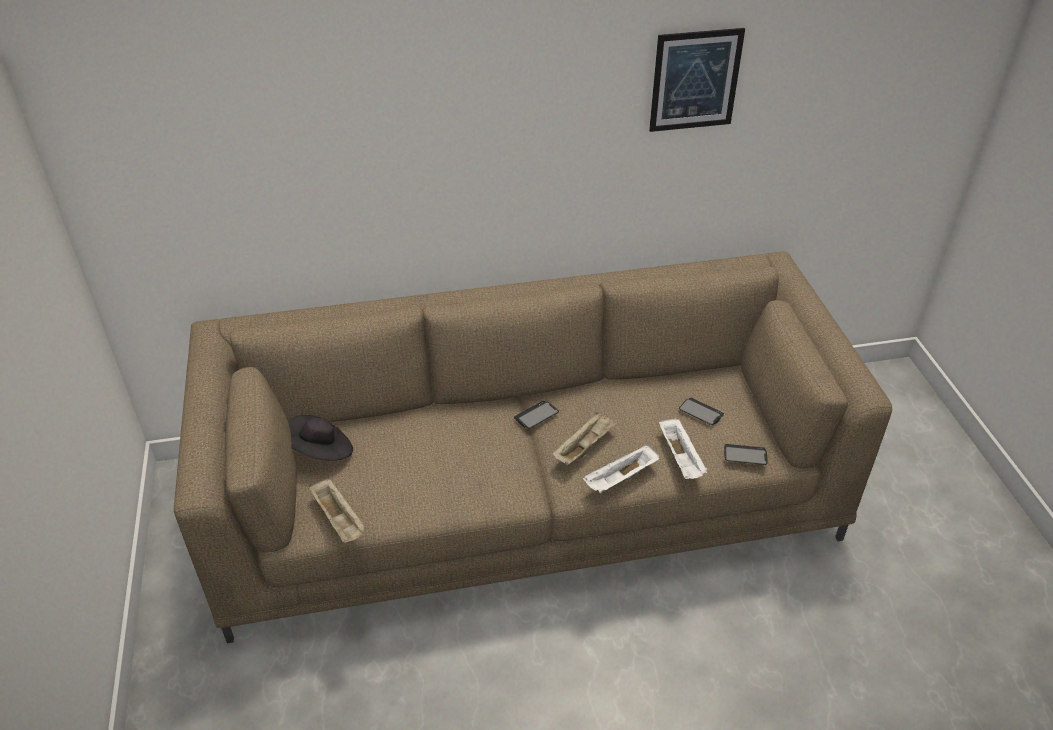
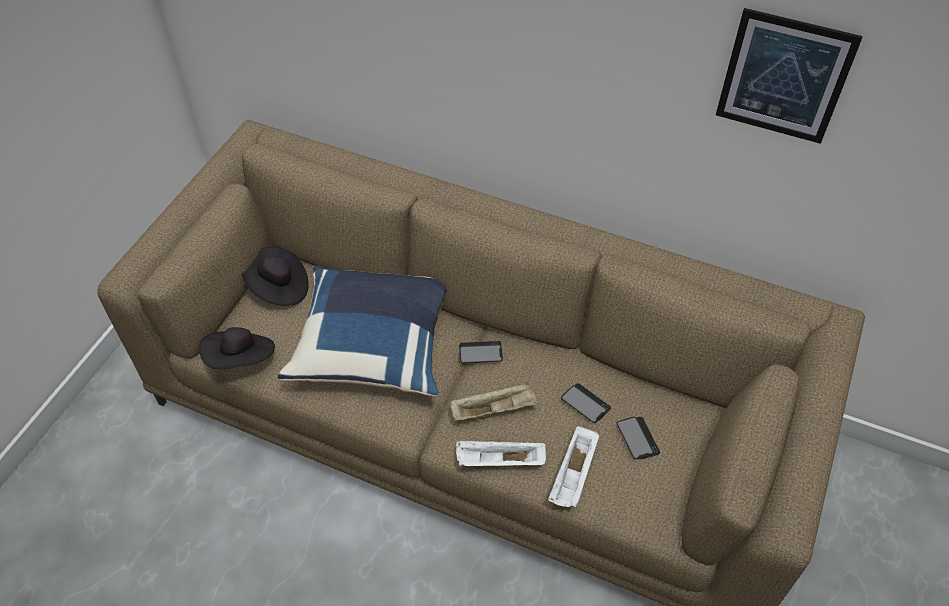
camera: 35 degrees right, 10 degrees up
(339, 520) = (241, 359): beige tray -> black hat
(446, 452) = (374, 345): none -> blue pillow
(745, 455) = (640, 510): phone -> phone (585, 404)

